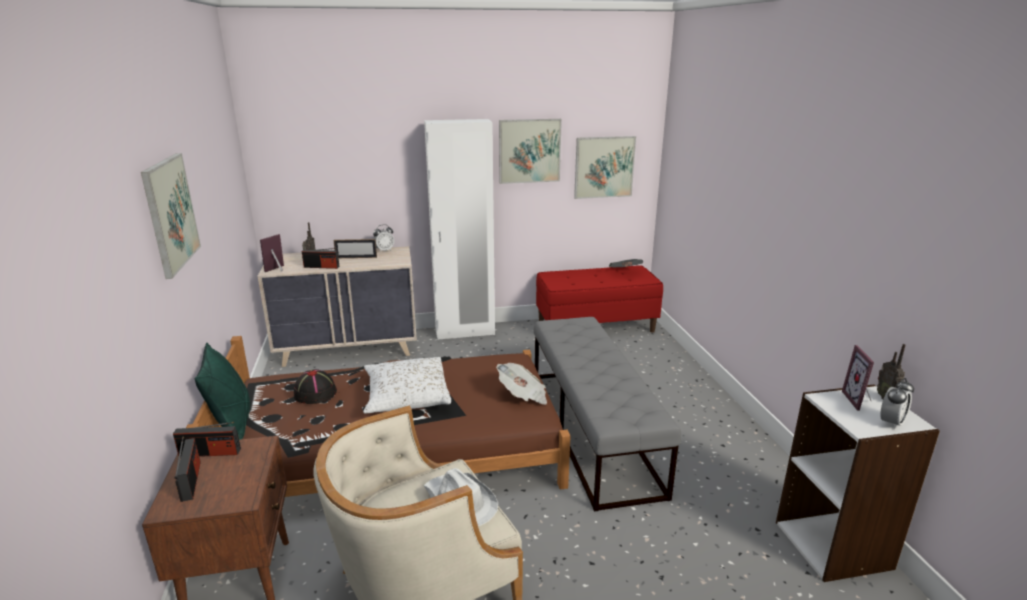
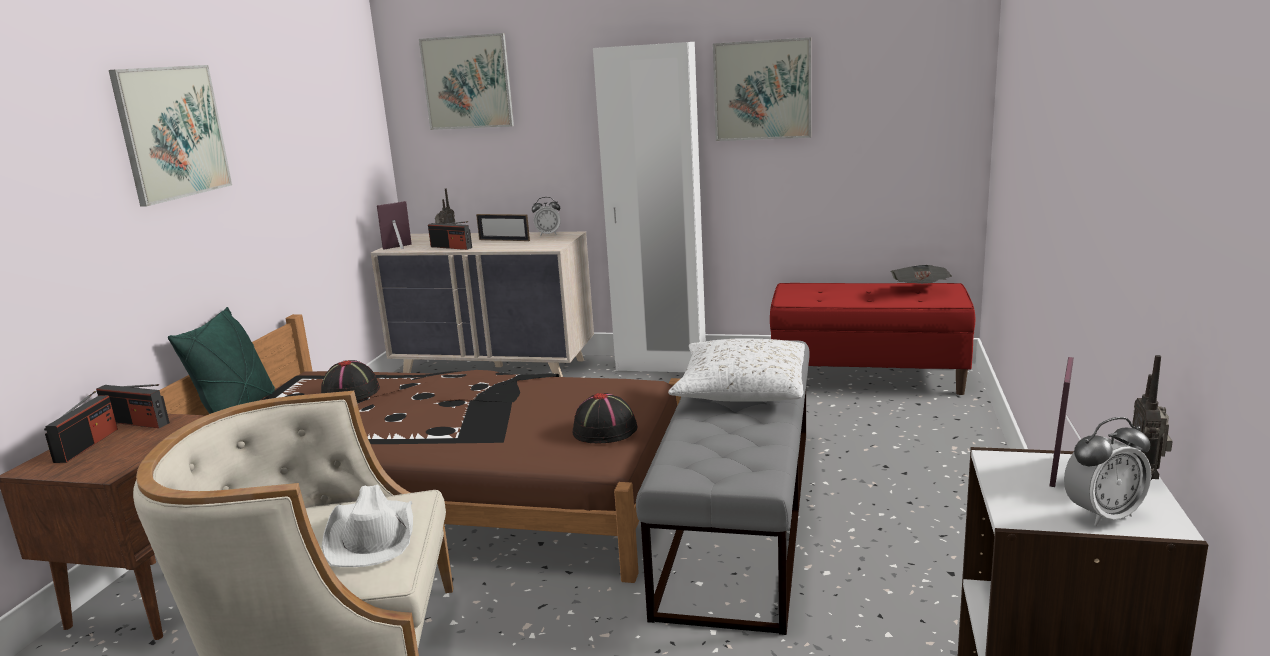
camera: 25 degrees right, 5 degrees down
(406, 396) = (453, 410): white pillow -> white pillow (741, 389)
(523, 396) = (605, 430): newspaper -> black hat
(604, 167) = (888, 115): picture -> picture (467, 82)

